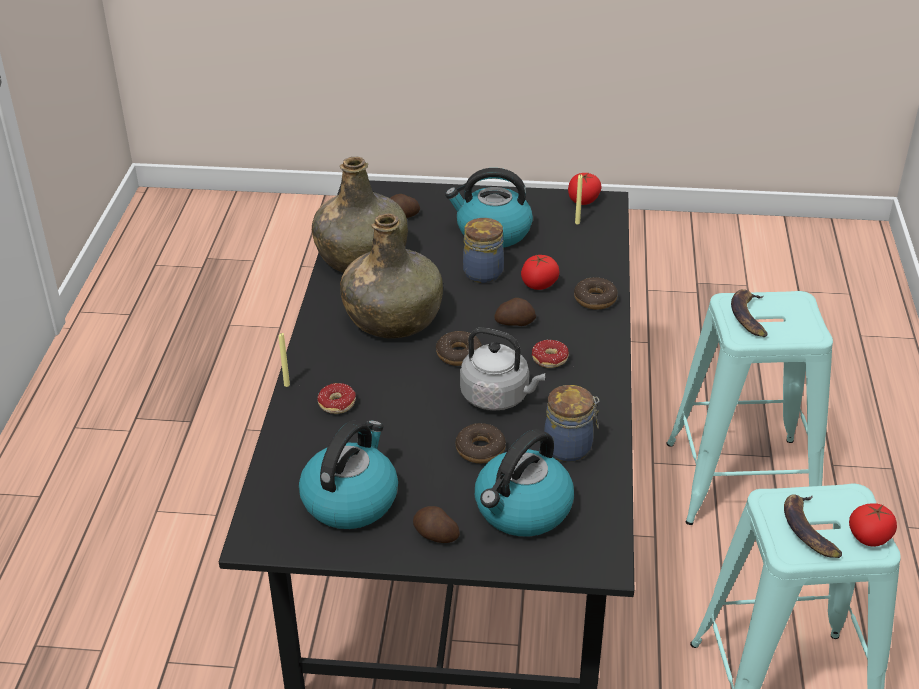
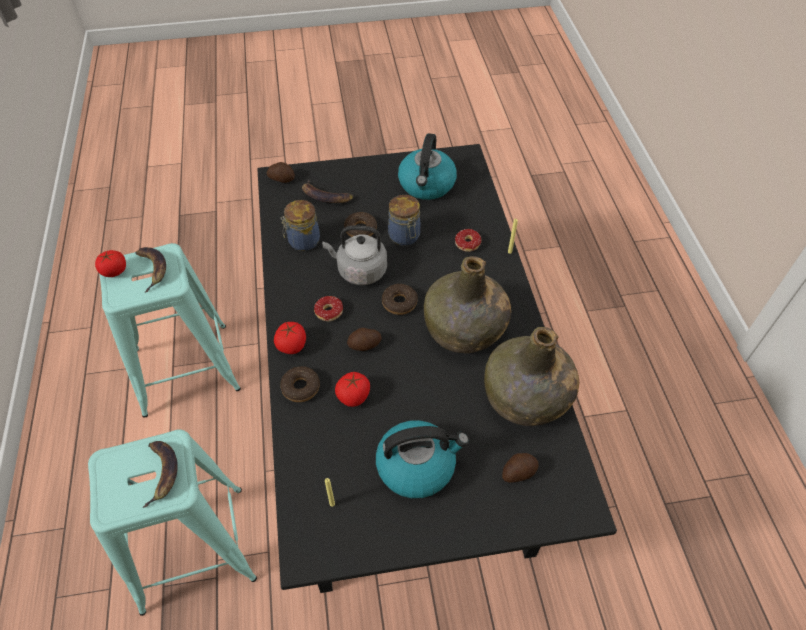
camera: 165 degrees right, 15 degrees up
(435, 535) = (371, 174): potato -> potato (282, 178)
(482, 272) = (409, 402): jar -> jar (405, 237)
(522, 510) = (325, 196): kettle -> banana
(583, 200) = (331, 551): tomato -> tomato (292, 345)

